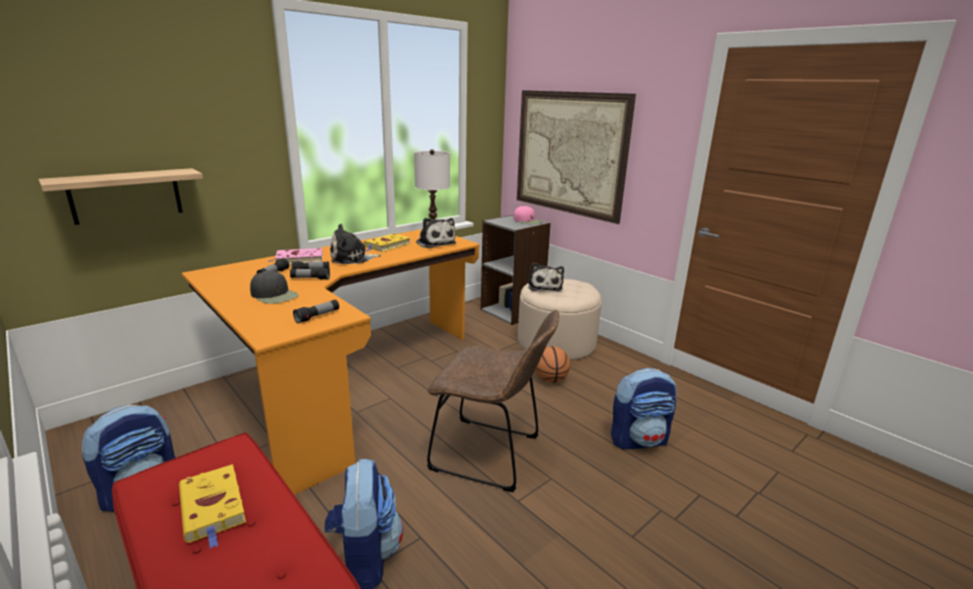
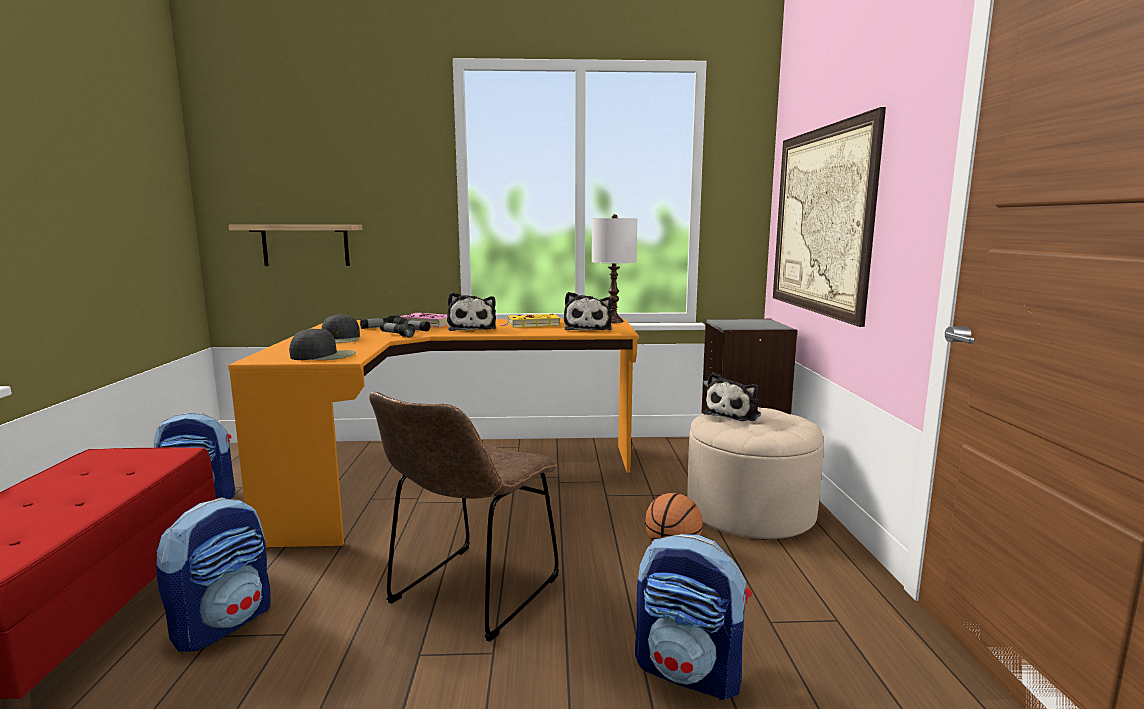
camera: 40 degrees right, 10 degrees down
(213, 508) = (84, 483): yellow book -> none
(317, 317) = (324, 356): flashlight -> black cap
(352, 258) = (472, 328): plush toy -> plush toy turned 120 degrees counterclockwise
(491, 455) = (470, 595): brown chair -> brown chair turned 60 degrees clockwise
(527, 221) = (766, 325): pink cap -> none

